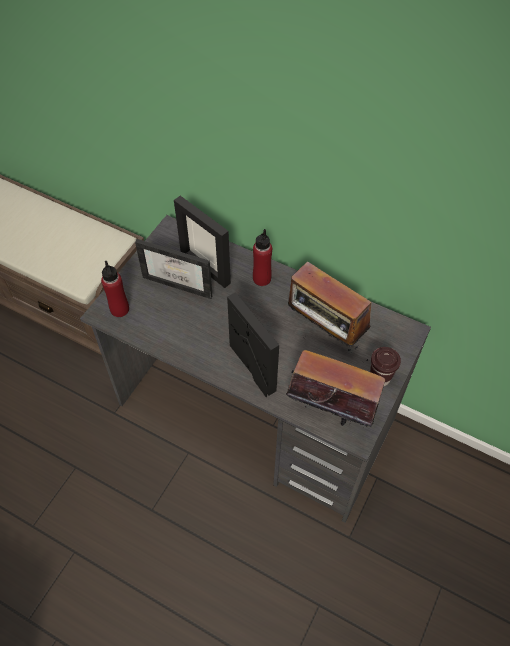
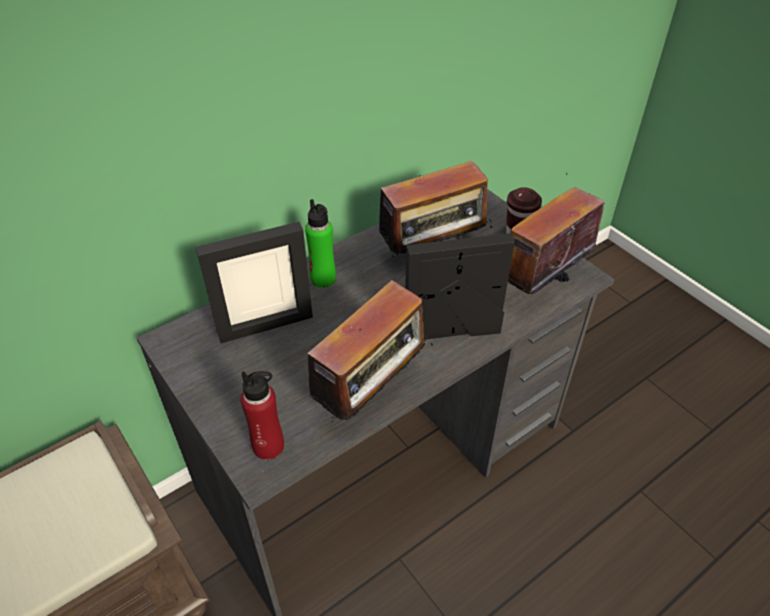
camera: 65 degrees left, 10 degrees down
(179, 343) = (372, 392): none -> radio
(181, 281) = (270, 357): picture frame -> none
(261, 279) = (323, 278): red bottle -> green bottle

